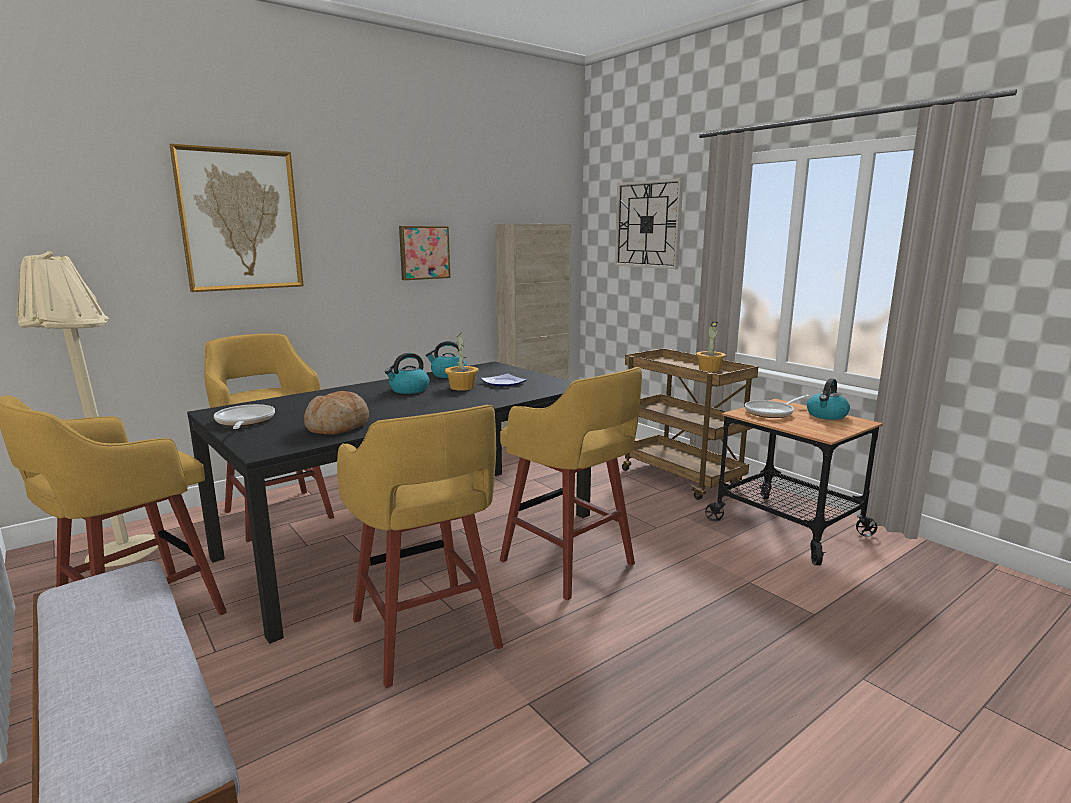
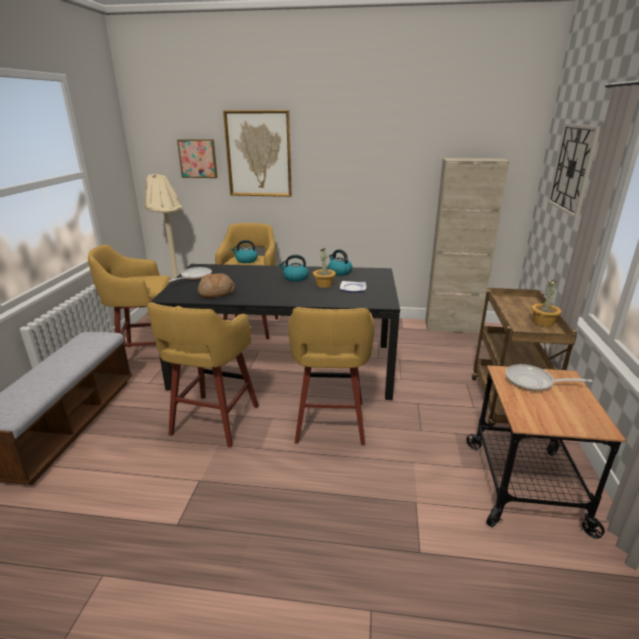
camera: 45 degrees right, 10 degrees up
(423, 252) = (379, 178): picture -> picture (198, 158)
(826, 415) = (581, 407): kettle -> kettle (246, 260)

